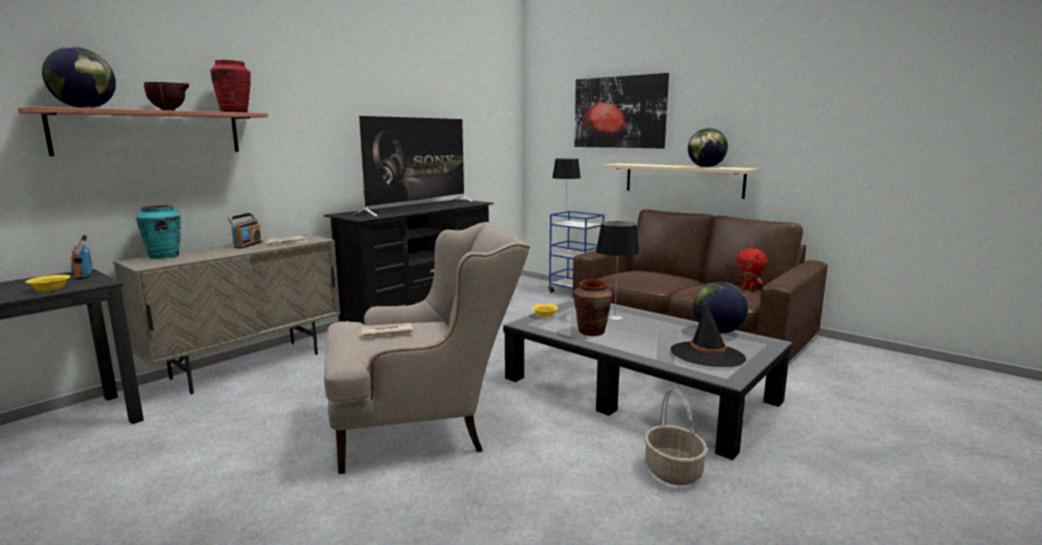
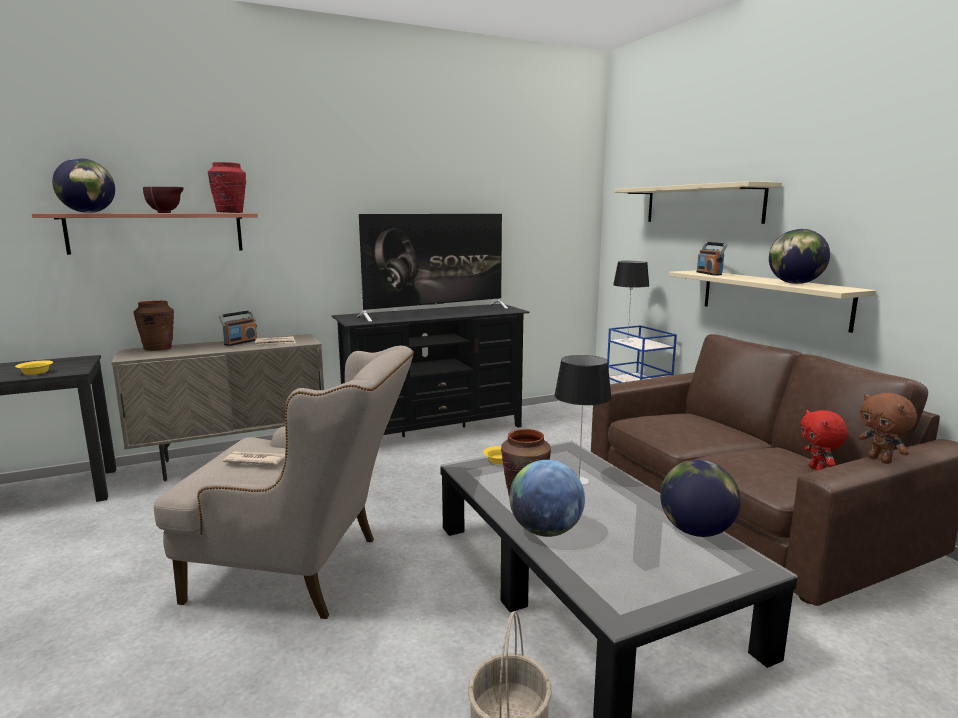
camera: 25 degrees right, 0 degrees up
(83, 274) = (81, 360): radio -> radio (709, 273)
(164, 256) = (158, 348): turquoise vase -> brown vase
(619, 112) = (702, 204): picture -> beige shelf
(631, 347) = (545, 531): none -> globe
(707, 355) = (635, 567): black hat -> none
(794, 273) = (880, 460): none -> brown plush toy

